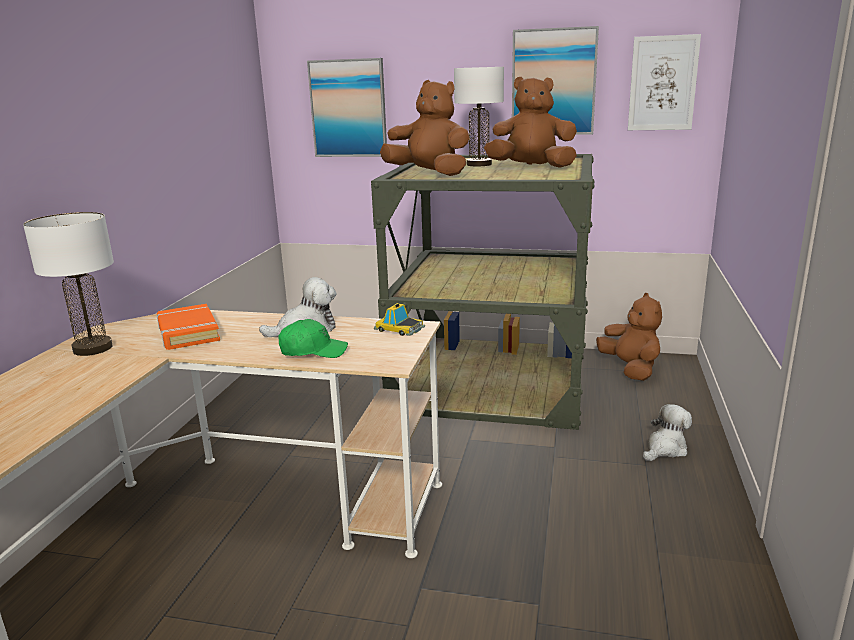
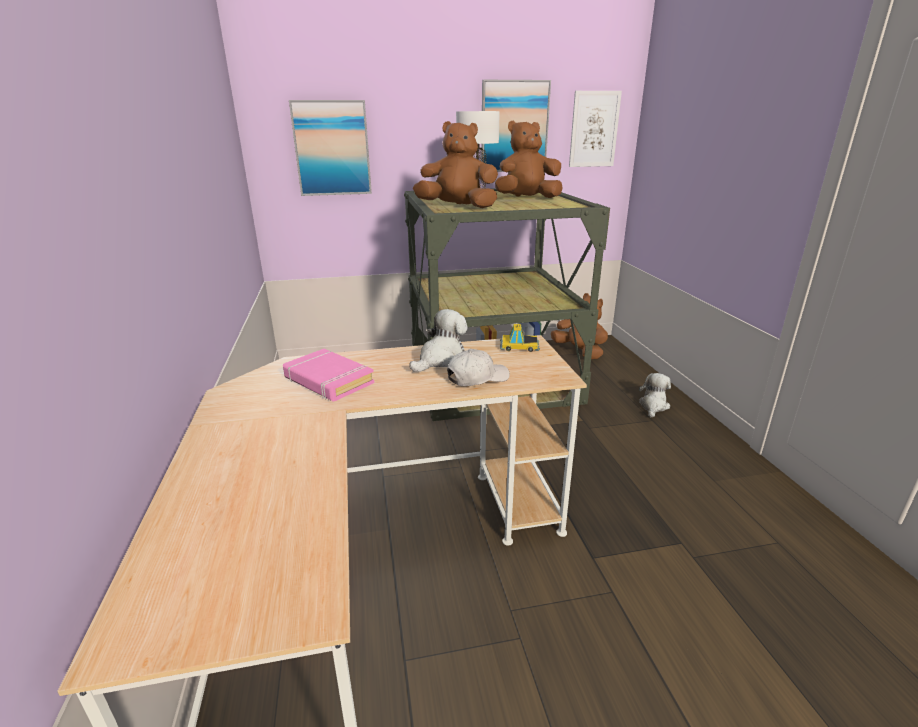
camera: 25 degrees left, 5 degrees up
(92, 349) = (244, 415): table lamp -> none
(188, 332) = (328, 380): orange book -> pink book
(313, 351) = (477, 378): green cap -> white cap

